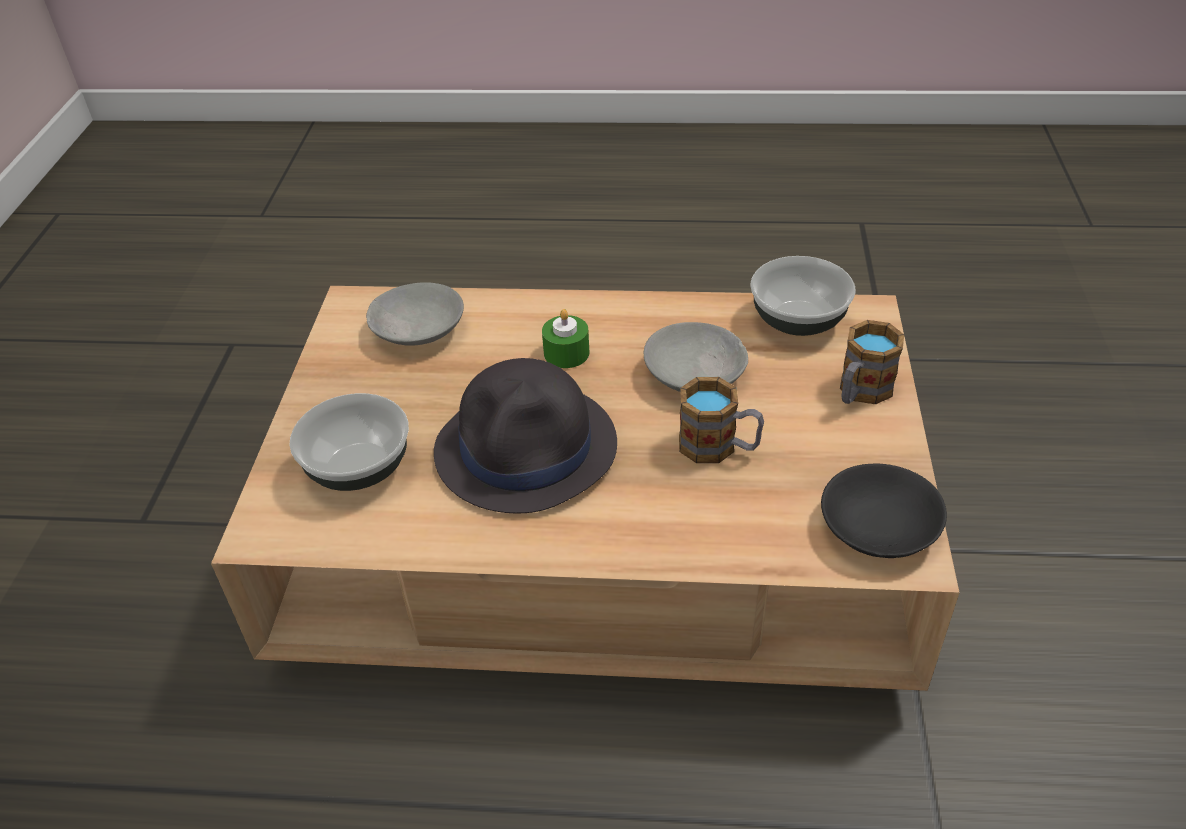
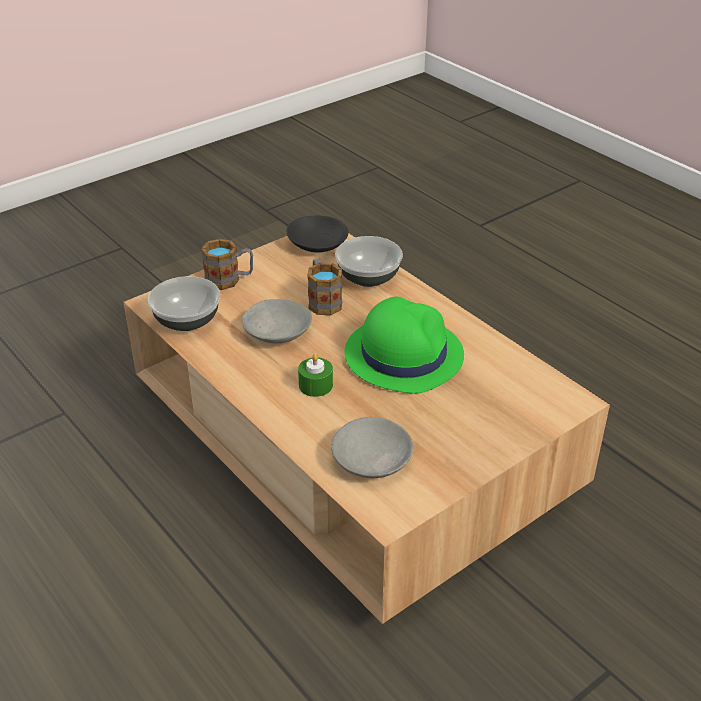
camera: 135 degrees left, 5 degrees down
(359, 469) = (495, 399): bowl -> bowl (368, 277)
(527, 448) = (403, 354): black hat -> green hat

